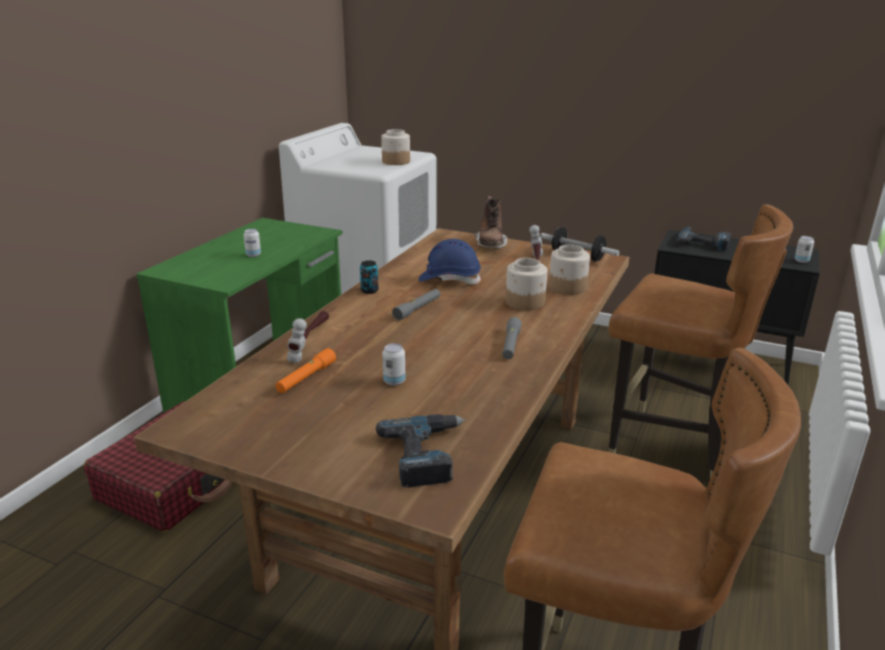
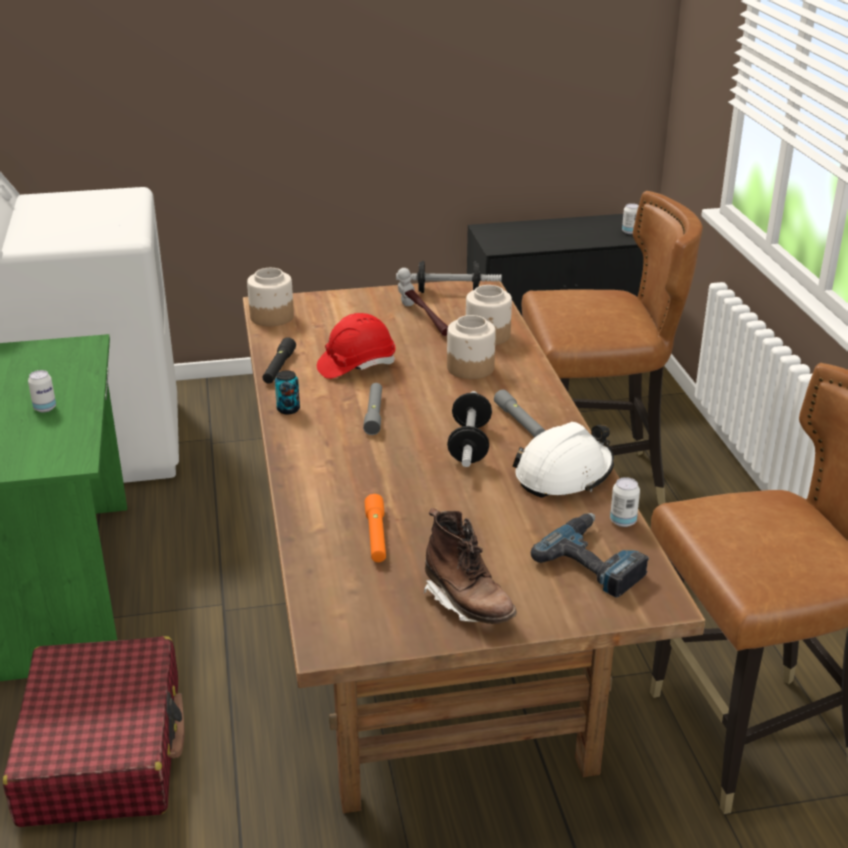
camera: 35 degrees left, 5 degrees up
(310, 342) = (319, 495): hammer -> none
(394, 381) = (467, 504): can -> can (623, 521)
(395, 162) = (122, 214): jar -> jar (271, 317)
(400, 268) = (279, 367): none -> black flashlight
(449, 279) = (356, 365): blue hard hat -> red hard hat
(453, 346) = (469, 444): none -> dumbbell
(490, 245) = (338, 304): brown boot -> brown boot (468, 604)
(493, 388) = (564, 474): none -> white hard hat
(703, 242) = (520, 233): power drill -> none

